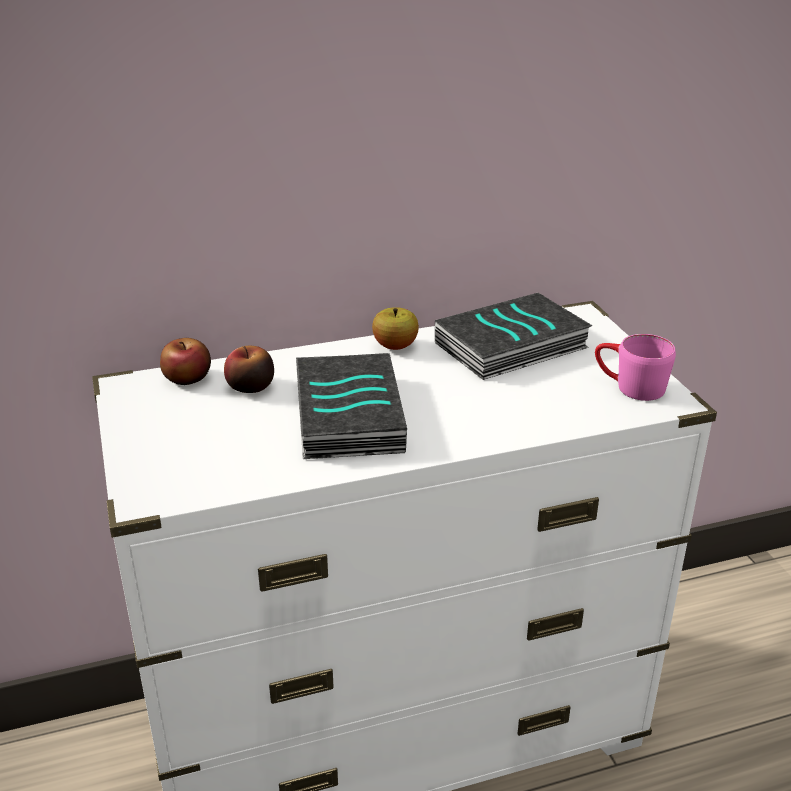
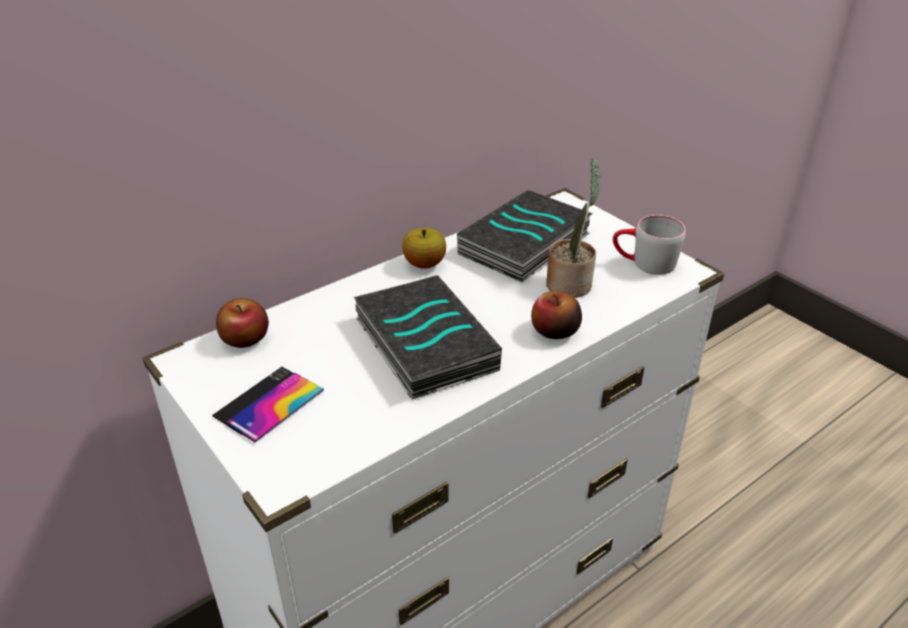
camera: 20 degrees left, 5 degrees up
(174, 435) = (269, 403): none -> phone
(250, 386) = (314, 334): apple -> apple (554, 331)
(534, 390) = (570, 283): none -> potted plant
(629, 386) = (644, 263): pink mug -> grey mug

